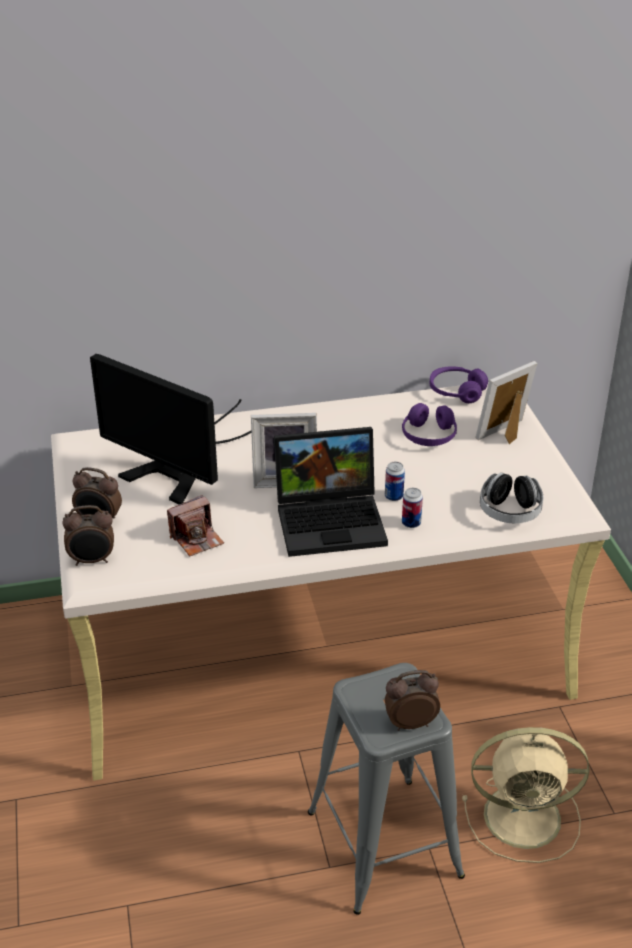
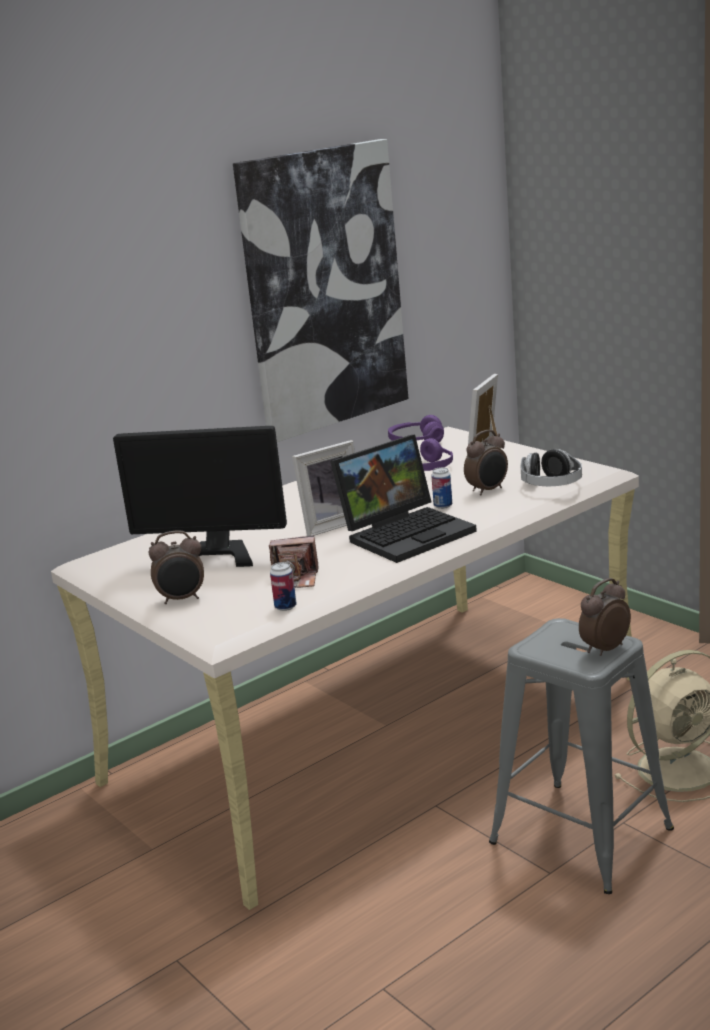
camera: 25 degrees left, 15 degrees down
(92, 560) = (207, 622): alarm clock -> alarm clock (488, 490)
(197, 539) = (295, 579): camera -> camera turned 60 degrees clockwise
(382, 230) = (323, 289): none -> picture
(411, 523) = (478, 514): can -> can (285, 607)

